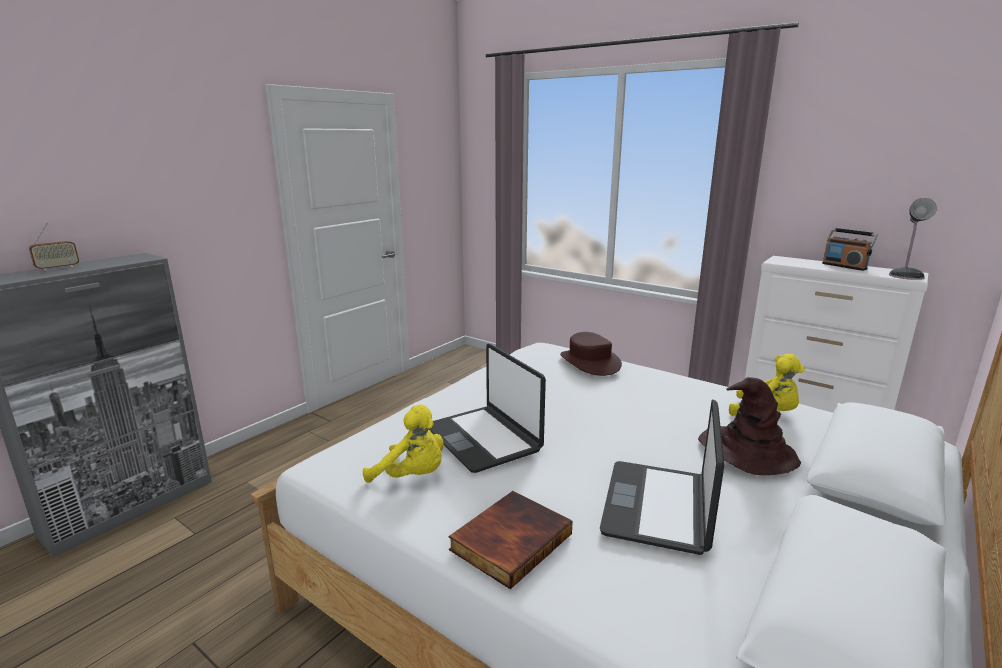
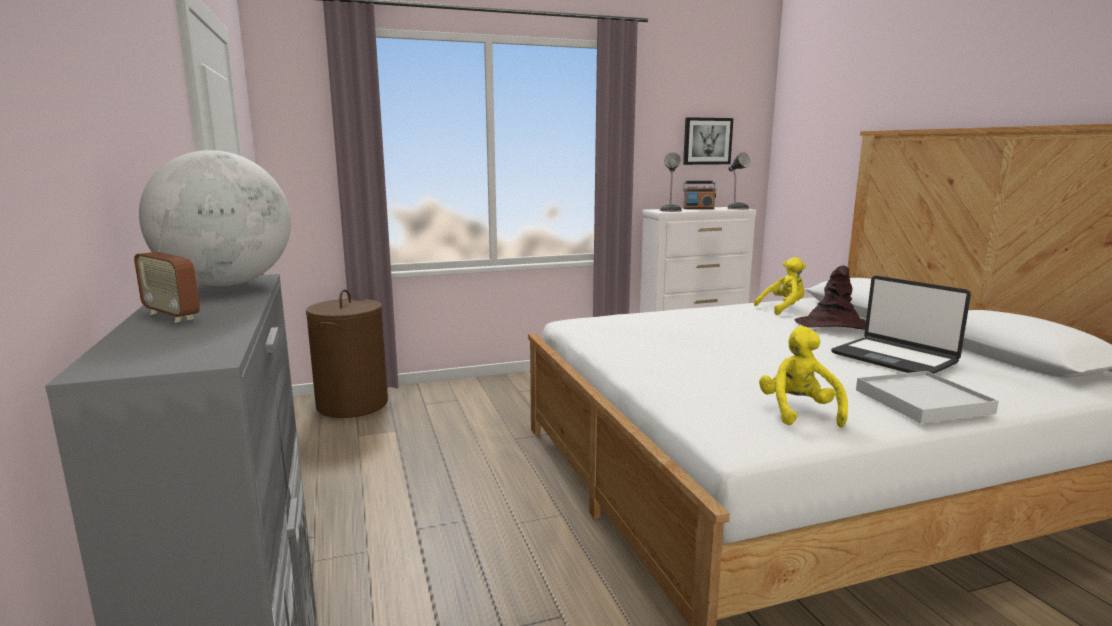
camera: 55 degrees left, 5 degrees down
(58, 268) = (172, 316): radio -> radio turned 135 degrees clockwise
(132, 259) = (227, 284): none -> globe
(412, 476) = (798, 412): yellow plush toy -> yellow plush toy turned 60 degrees counterclockwise
(483, 362) = (353, 404): none -> brown laundry basket
(484, 439) = (750, 376): laptop -> none
(510, 540) = (922, 401): book -> white tray
(589, 362) = (642, 316): brown hat -> none
(793, 262) = (671, 210): none -> table lamp
(893, 177) = (707, 141): none -> picture

